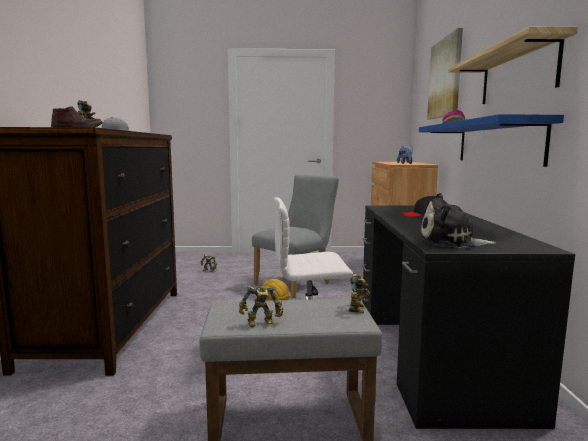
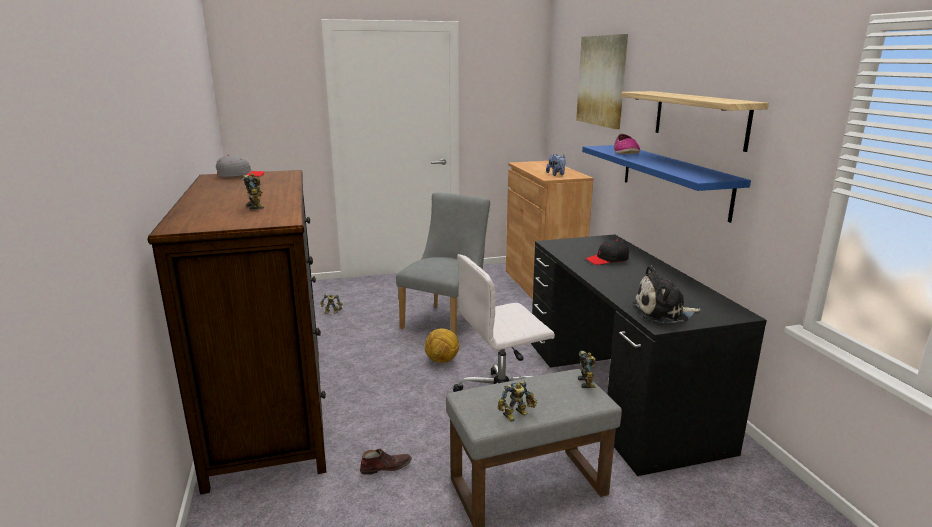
camera: 15 degrees left, 10 degrees up
(77, 128) = (260, 215): brown shoe -> brown shoe (386, 467)

